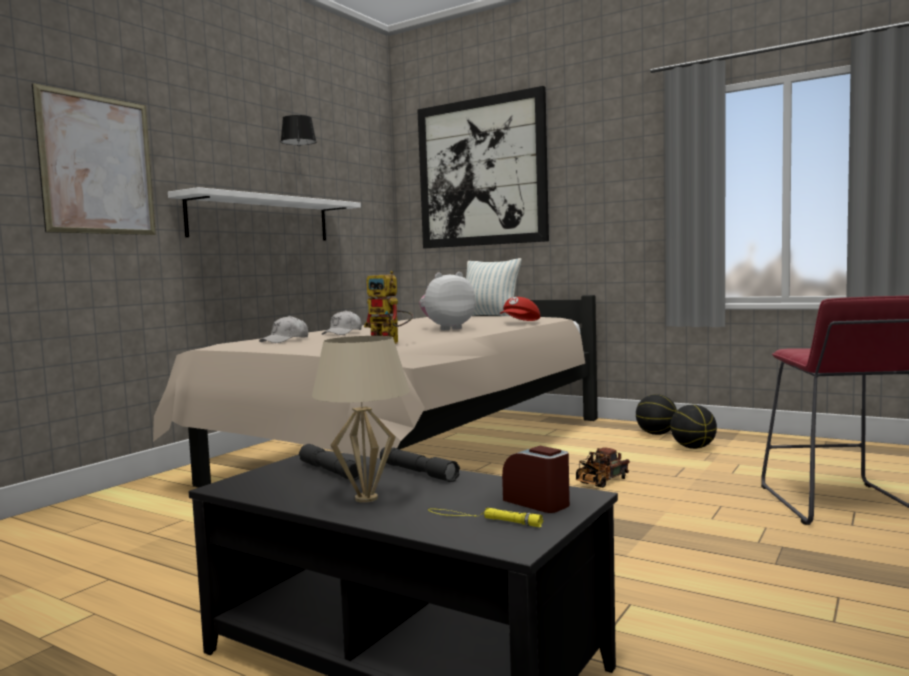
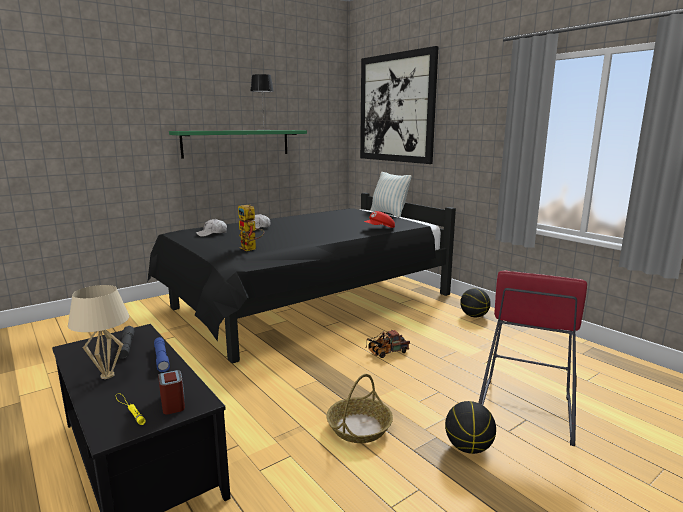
camera: 20 degrees right, 10 degrees up
(97, 165) = (121, 118): picture -> none
(261, 219) = (237, 143): white shelf -> green shelf
(414, 451) = (306, 303): beige bed -> black bed
(417, 472) = (161, 358): grey flashlight -> blue flashlight
(447, 329) = (319, 232): plush toy -> none
(678, 557) = (359, 428): none -> basket
(693, 448) = (484, 334): basketball -> basketball (468, 448)

